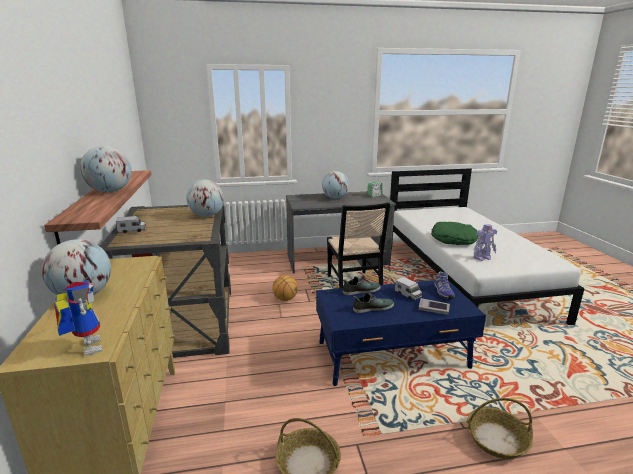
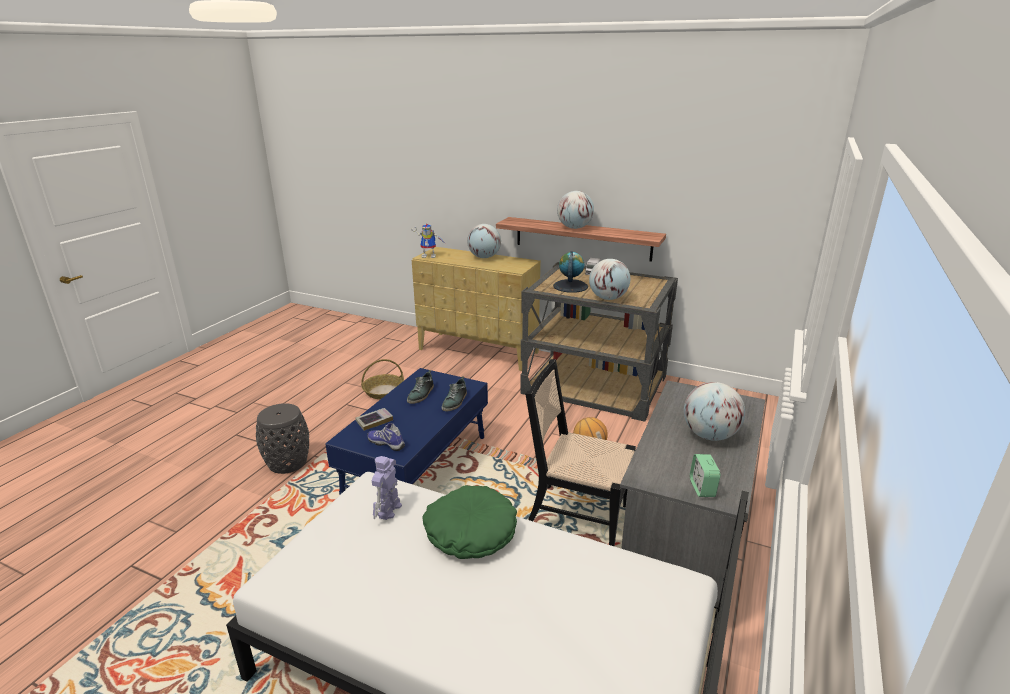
camera: 125 degrees right, 5 degrees up
(183, 231) = (570, 286): none -> globe
(408, 294) = (413, 421): toy truck -> none
(496, 439) = (288, 462): basket -> grey stool

